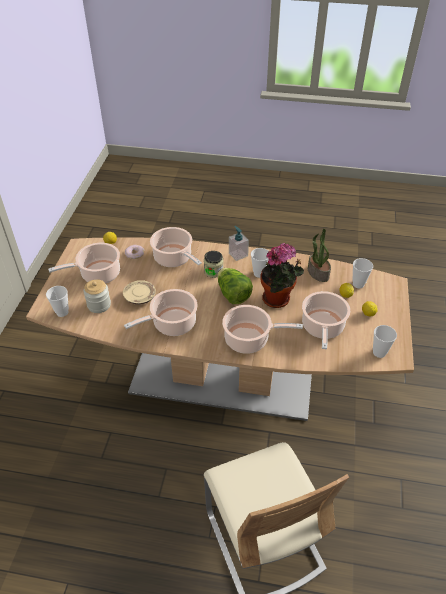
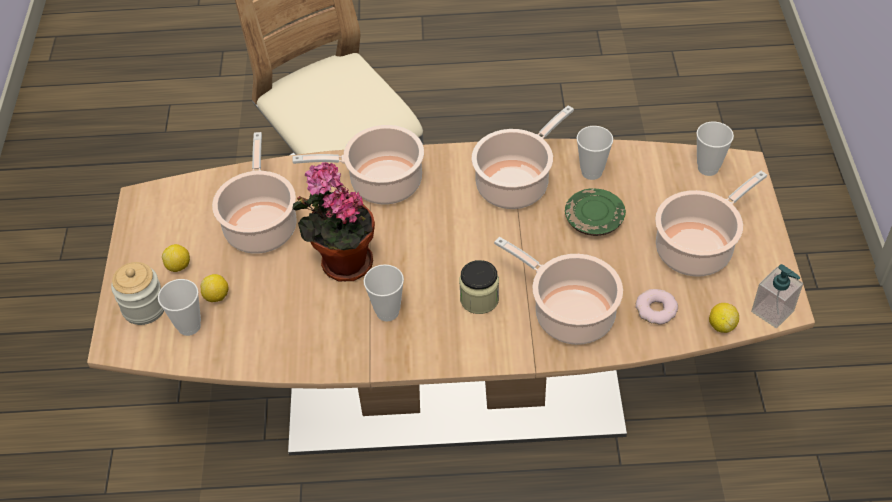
camera: 170 degrees right, 5 degrees up
(99, 305) = (655, 192): jar -> jar (144, 308)
(140, 296) = (594, 220): beige plate -> green plate
(233, 294) = (428, 256): lettuce -> none
(238, 254) = (441, 351): soap dispenser -> soap dispenser (772, 311)
(317, 273) = (270, 337): potted plant -> none
(379, 352) = (170, 202): cup -> cup (591, 172)

